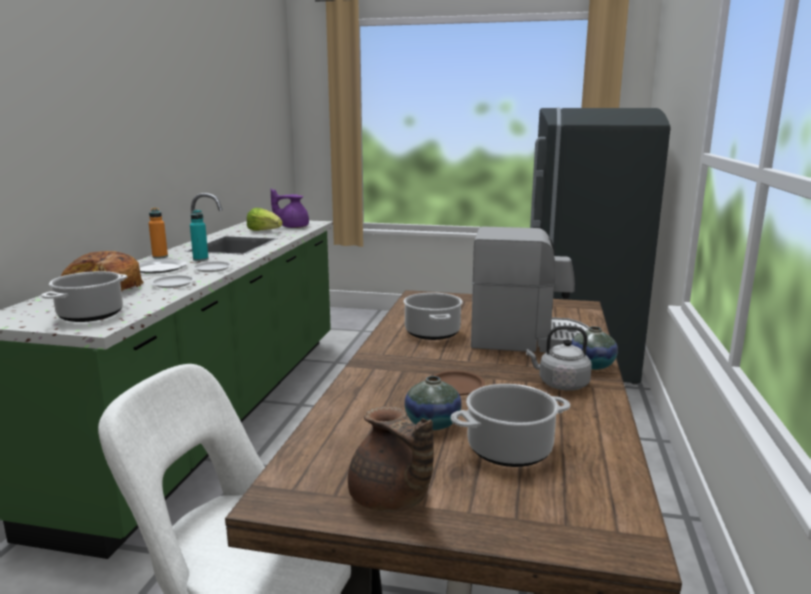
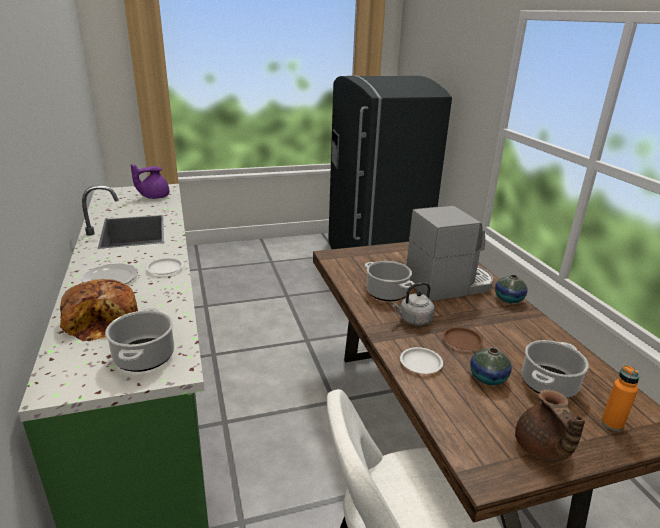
camera: 30 degrees left, 10 degrees up
(160, 257) = (85, 261): orange bottle -> orange bottle (612, 423)
(173, 284) = (159, 297): white plate -> white plate (421, 363)
(200, 259) = (133, 257): turquoise bottle -> none
(264, 231) = (135, 206): lettuce -> none
(390, 500) = (542, 449): brown teapot -> brown teapot turned 60 degrees clockwise
(560, 384) = (512, 321): grey kettle -> grey kettle (413, 320)

